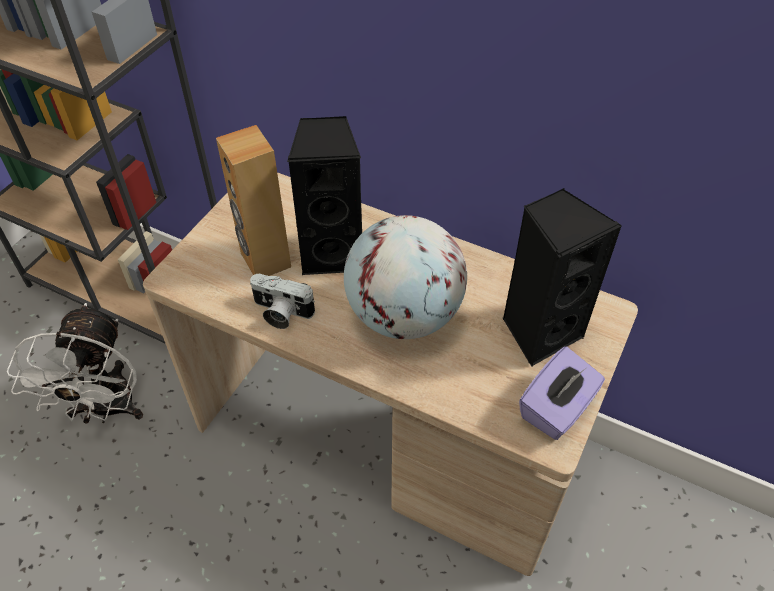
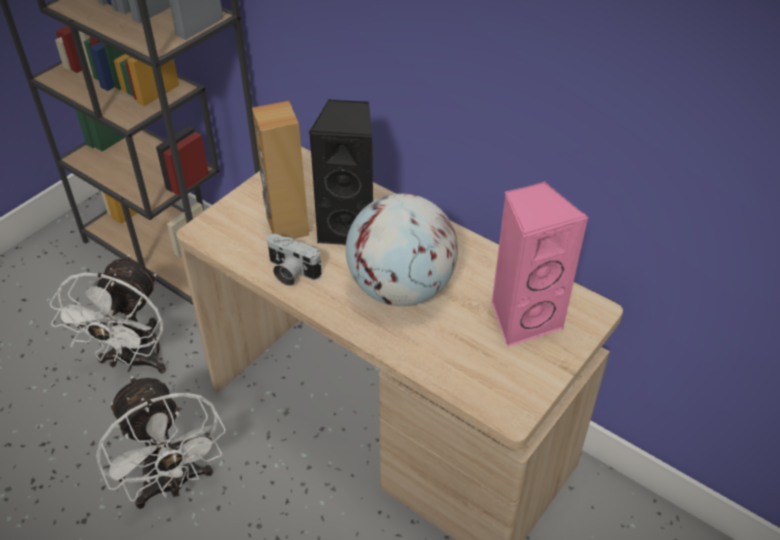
camera: 10 degrees right, 5 degrees down
(175, 540) = (173, 484): none -> white fan
(539, 331) = (523, 318): black speaker -> pink speaker
(557, 409) = (522, 385): purple tissue box -> none

